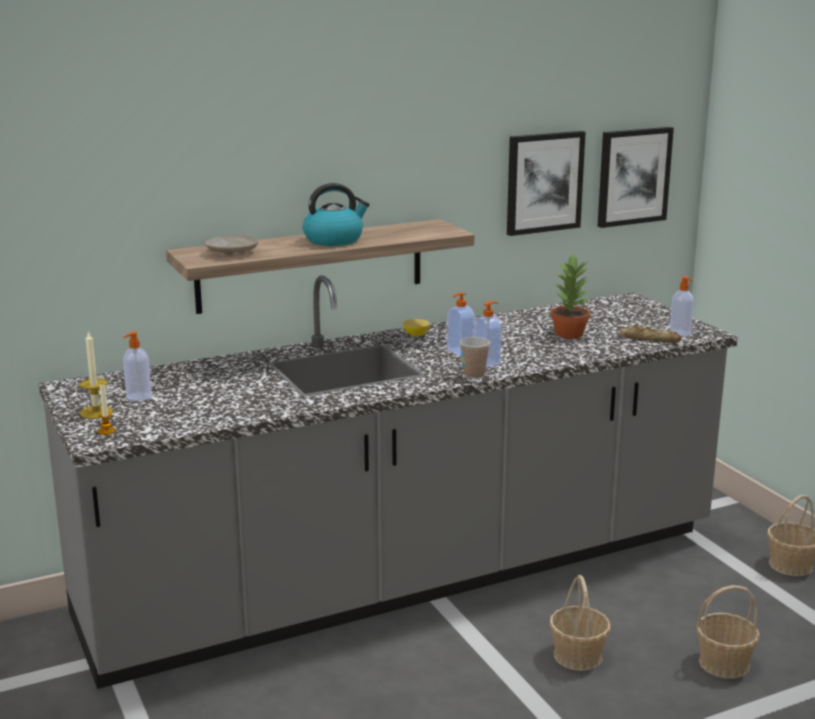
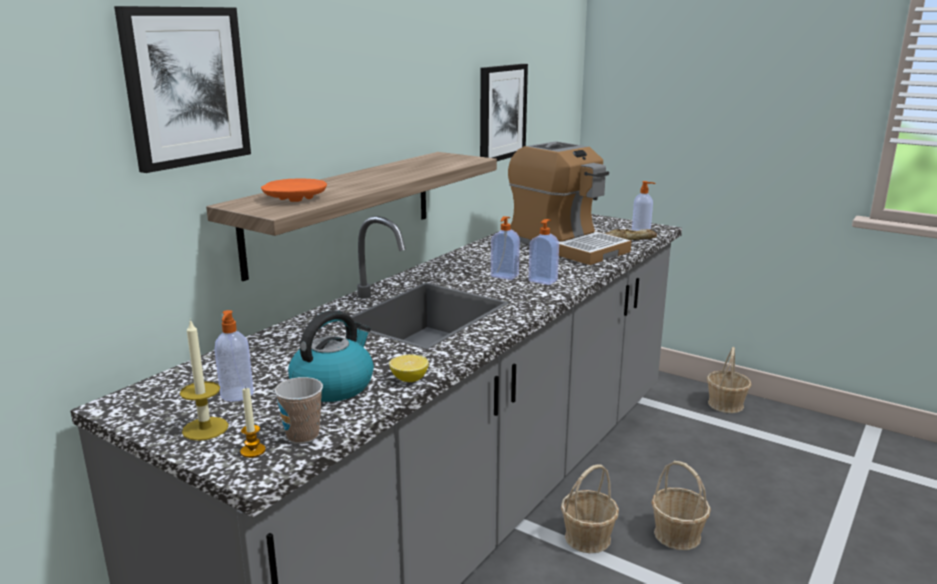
camera: 30 degrees left, 0 degrees up
(232, 252) = (294, 198): beige plate -> orange plate
(334, 240) = (380, 176): kettle -> kettle (333, 385)
(416, 335) = (441, 269): lemon -> lemon (409, 379)
(474, 375) = (551, 293): cup -> cup (303, 435)
(570, 334) = (565, 245): potted plant -> coffee machine
(633, 176) = (550, 106): picture -> picture (185, 87)
(724, 663) = (777, 501): basket -> basket (588, 538)

